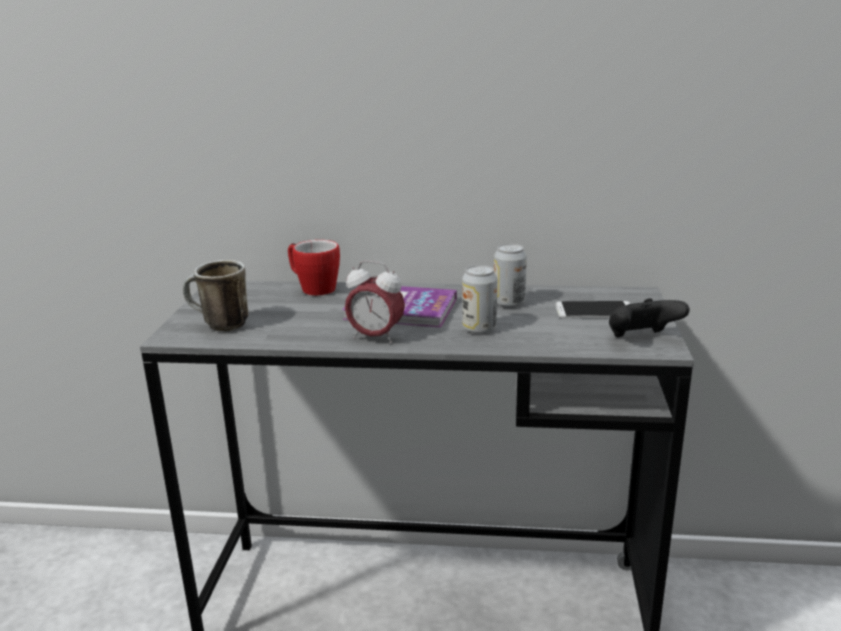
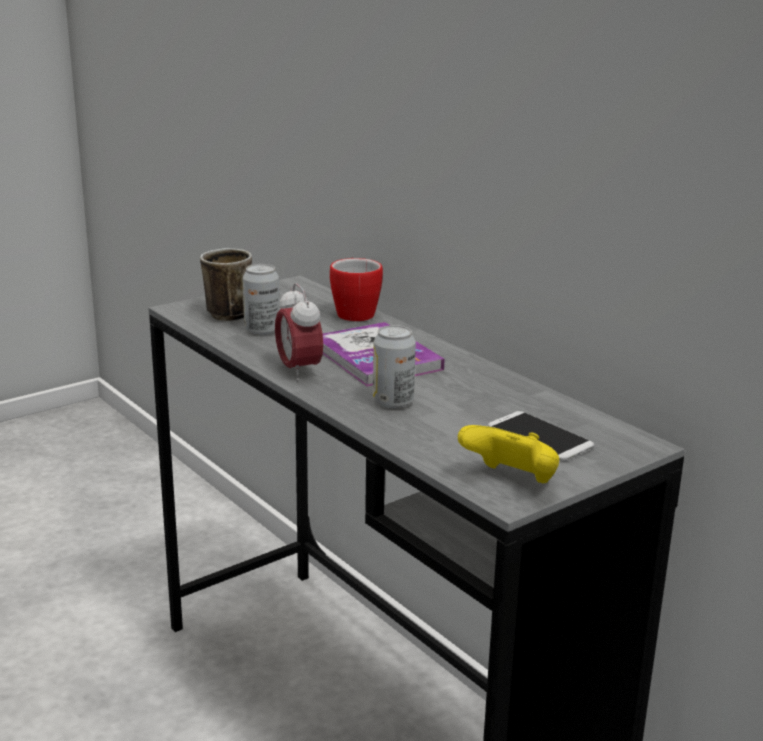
camera: 45 degrees right, 0 degrees up
(509, 303) = (479, 394): can -> can (262, 330)
(641, 339) = (511, 481): black game controller -> yellow game controller

